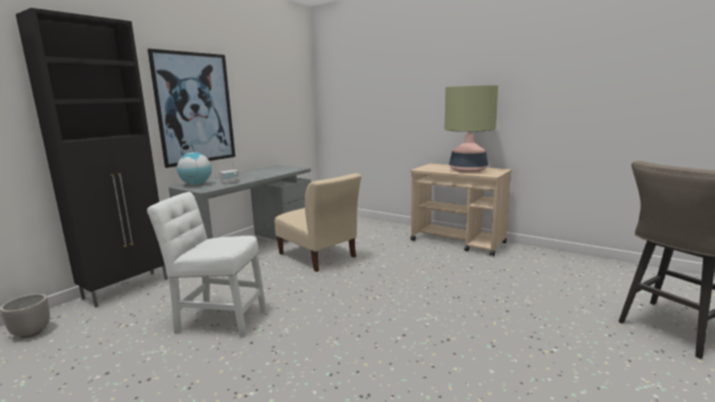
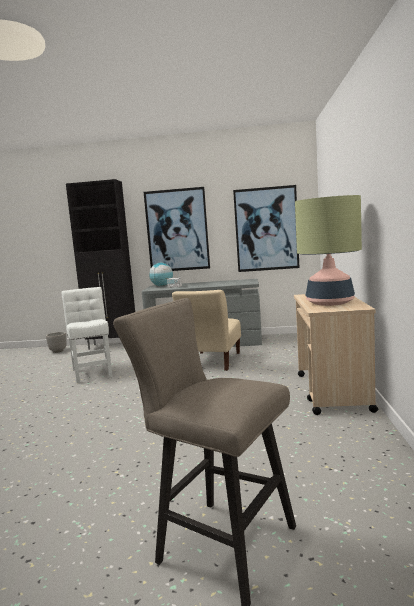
camera: 60 degrees right, 5 degrees down
(281, 111) = (266, 229): none -> picture

